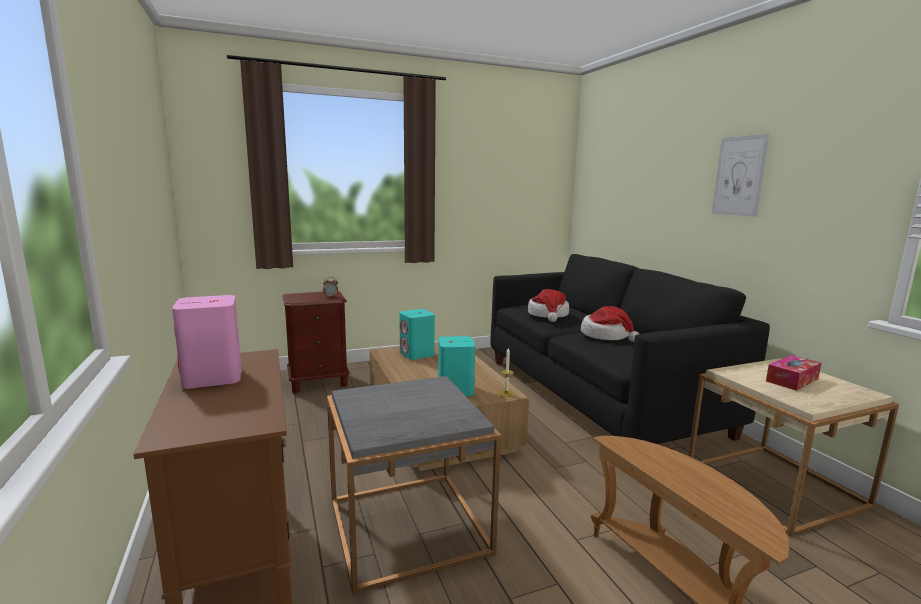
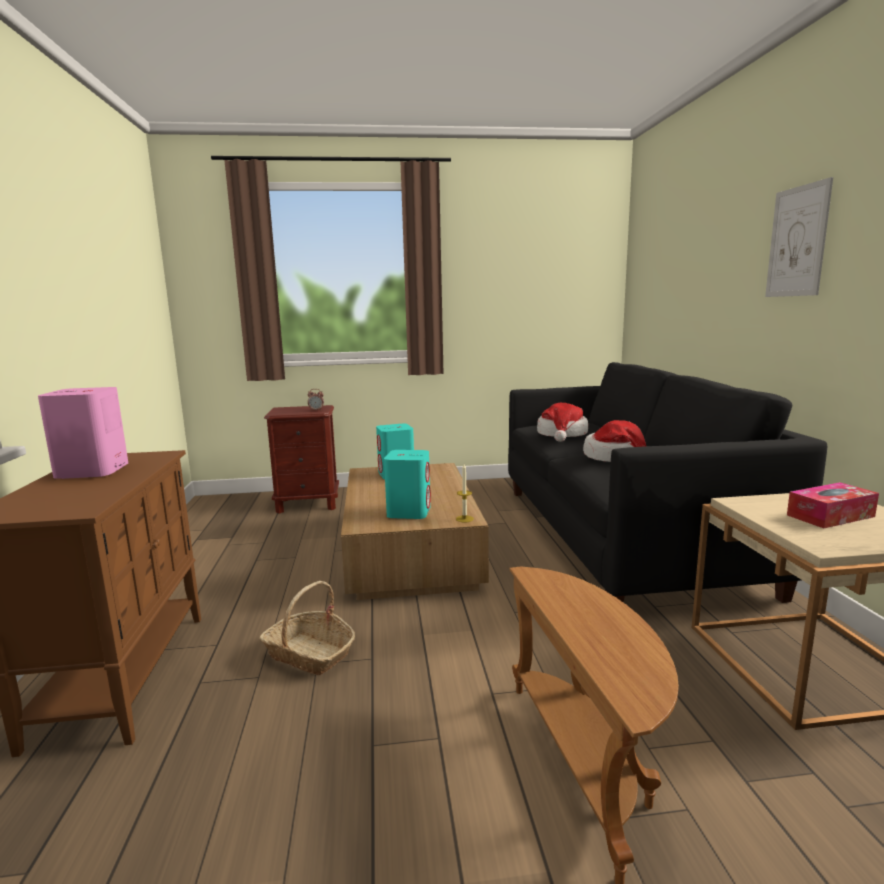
camera: 15 degrees right, 0 degrees up
(408, 525) = (310, 654): grey side table -> basket

